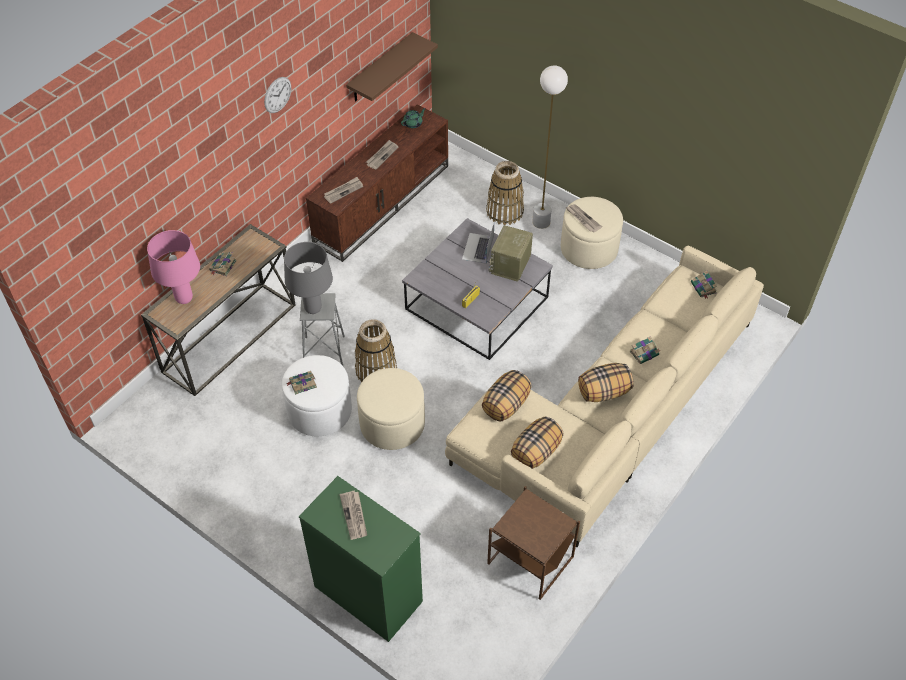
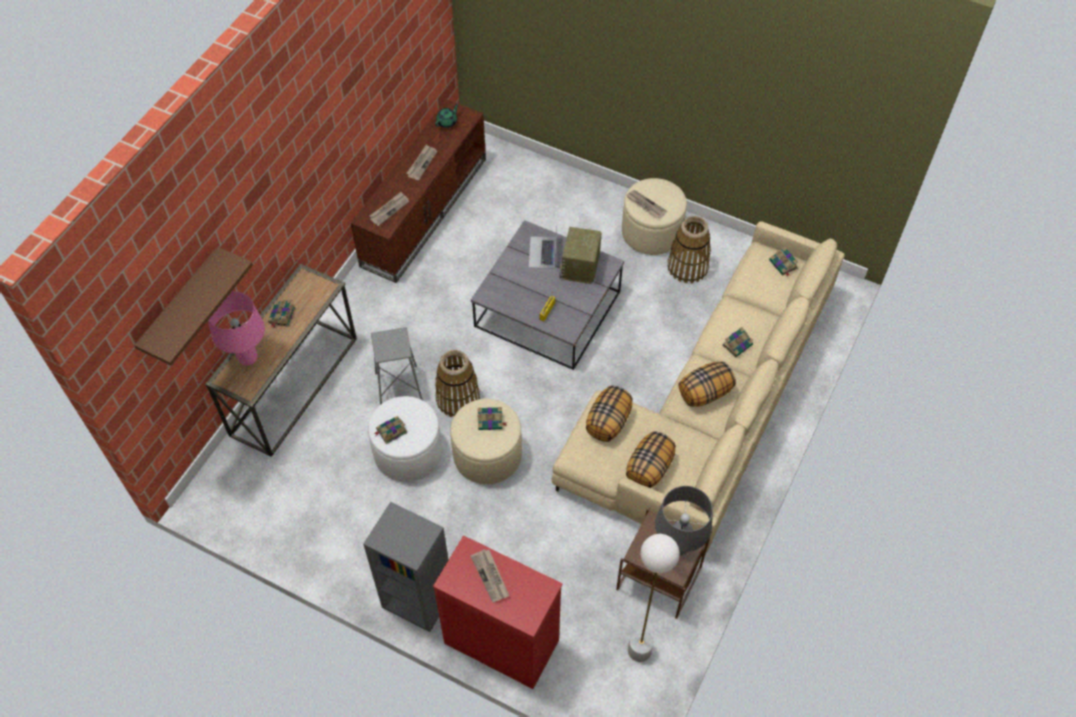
camera: 10 degrees left, 5 degrees up
(277, 95) = (316, 125): wall clock -> none
(297, 543) = (416, 600): none -> grey bookcase
(313, 309) = (387, 348): grey table lamp -> grey table lamp (678, 548)
(367, 593) = (500, 641): green dresser -> red dresser
(380, 68) = (409, 71): brown shelf -> brown shelf (181, 305)
(396, 388) = (491, 421): none -> book
(505, 211) = (556, 203): basket -> basket (688, 267)
(541, 222) = (596, 209): white floor lamp -> white floor lamp (639, 650)

